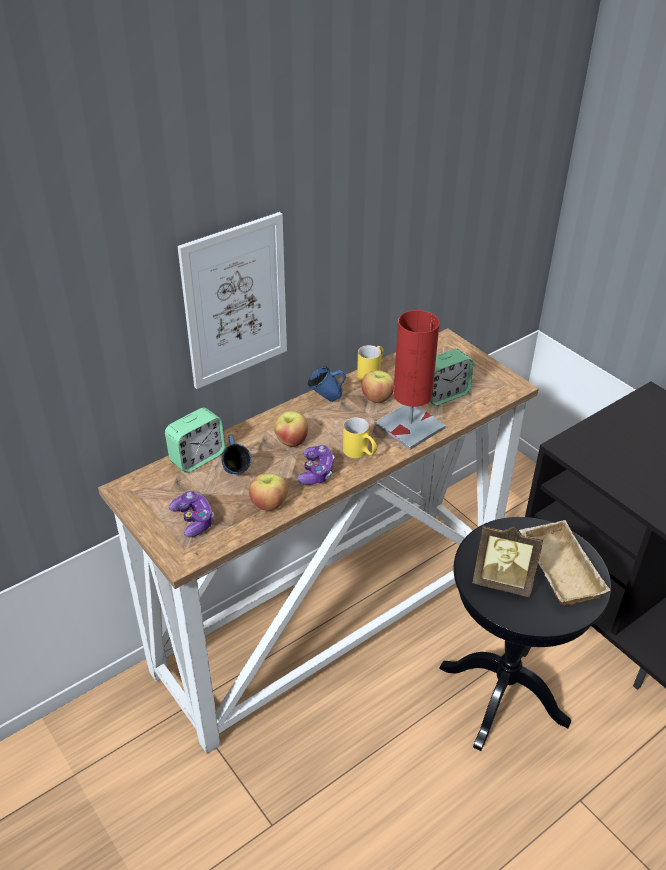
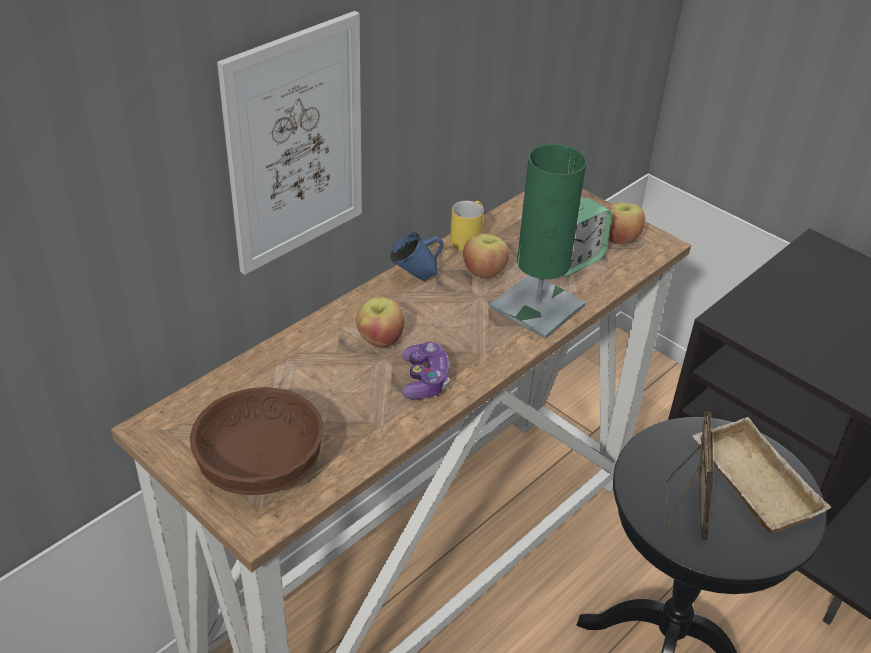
camera: 10 degrees left, 0 degrees up
(193, 520) = (263, 465): game controller -> brown bowl
(197, 458) = (251, 373): alarm clock -> none
(236, 475) = (311, 394): blue mug -> none
(269, 503) = (367, 431): apple -> apple (620, 238)
(360, 453) = (479, 349): yellow mug -> none
(410, 426) = (537, 307): red table lamp -> green table lamp
(502, 582) = (685, 509): picture frame -> picture frame turned 90 degrees counterclockwise

